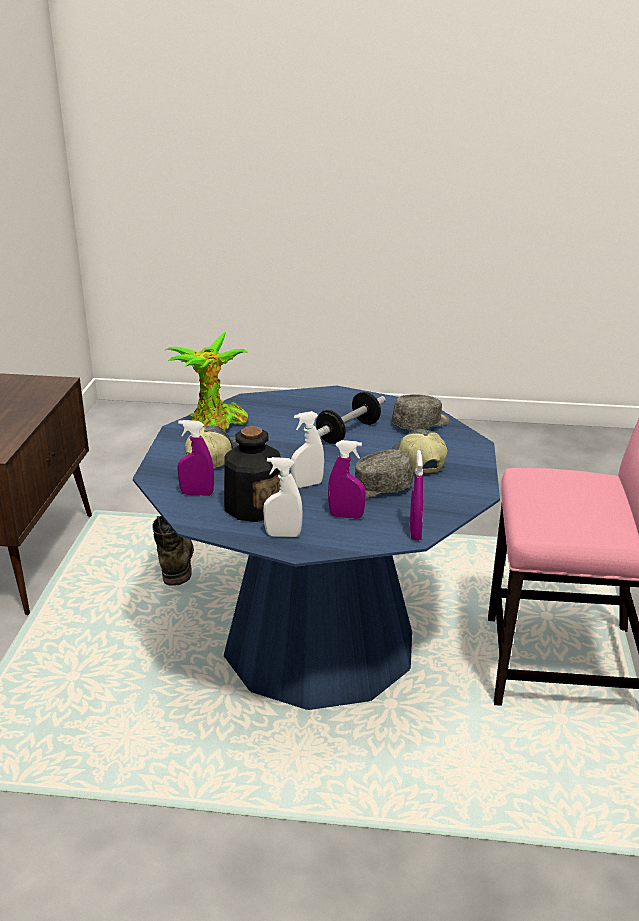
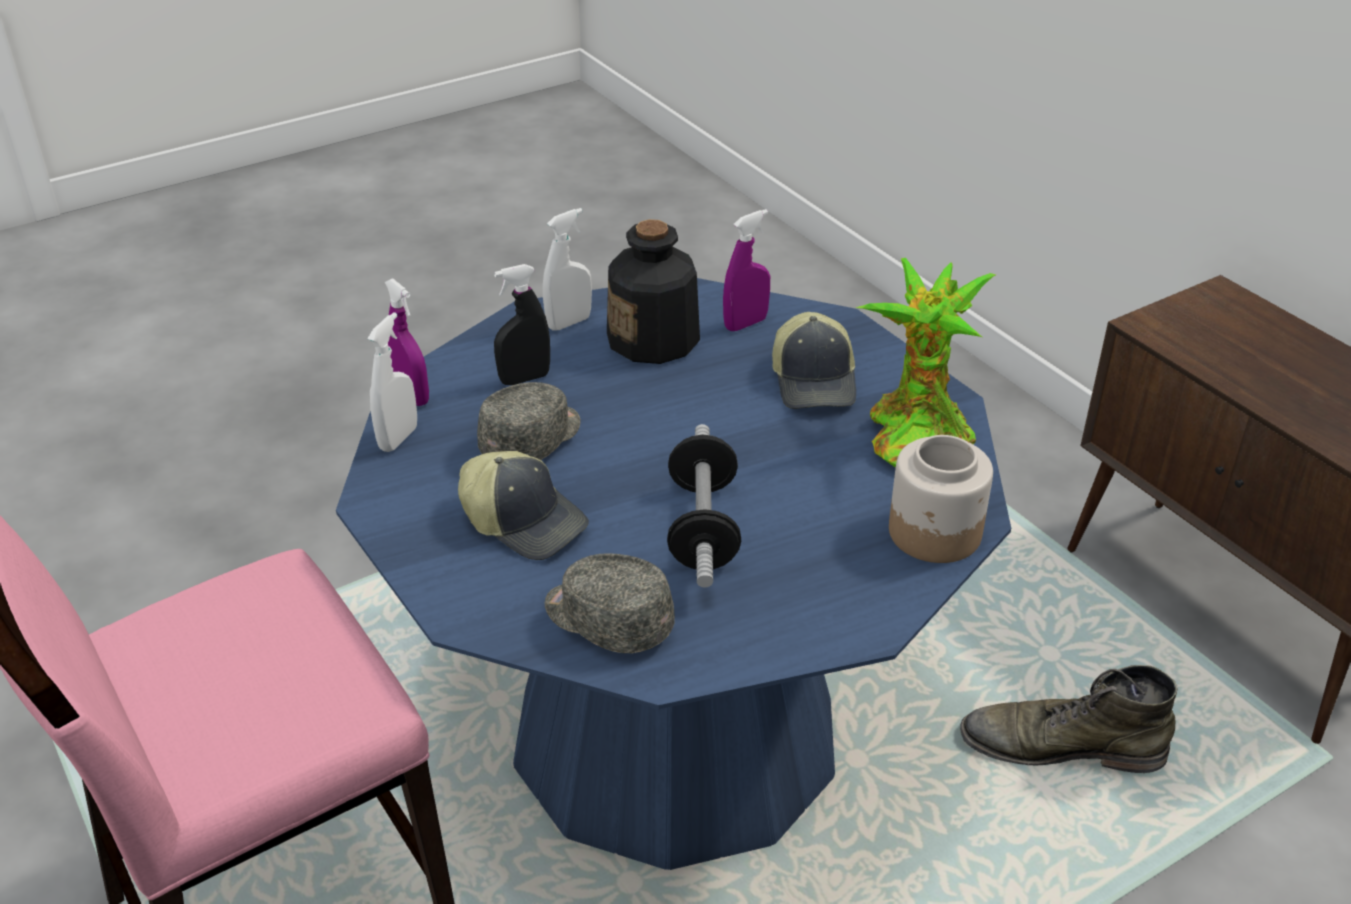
camera: 140 degrees right, 10 degrees up
(174, 559) = (1061, 746): green boot -> green boot turned 150 degrees clockwise
(268, 401) = (935, 533): none -> jar
(307, 484) = (633, 400): white spray bottle -> white spray bottle (398, 438)
(346, 516) = (524, 379): purple spray bottle -> black spray bottle
(421, 424) = (607, 620): grey cap -> grey cap turned 105 degrees clockwise

